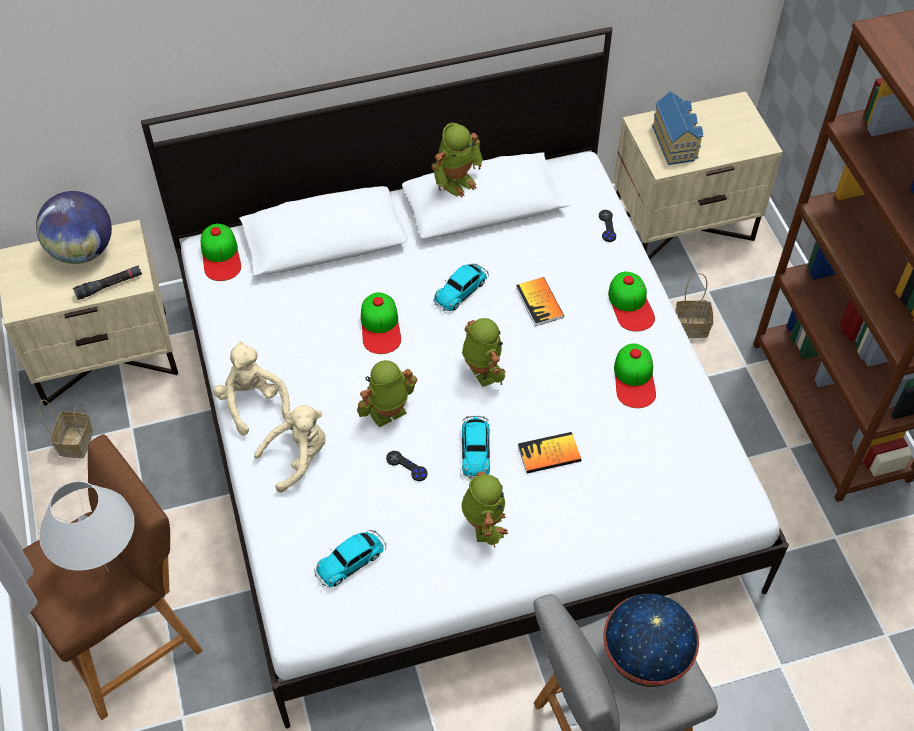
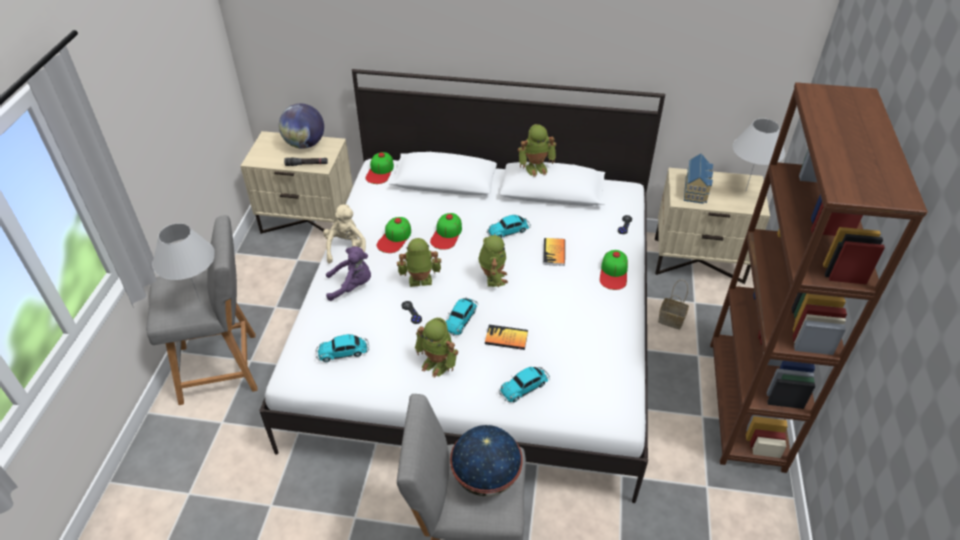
camera: 25 degrees right, 10 degrees down
(75, 441) = (263, 256): basket -> none
(131, 636) = (224, 367): brown stool -> grey stool
(298, 457) = (352, 286): beige plush toy -> purple plush toy
(483, 525) = (438, 363): toy robot -> toy robot turned 105 degrees clockwise
(610, 512) = (525, 386): none -> toy car
(634, 379) = (590, 315): cap -> cap (394, 238)
(736, 123) = (745, 191): none -> white table lamp

